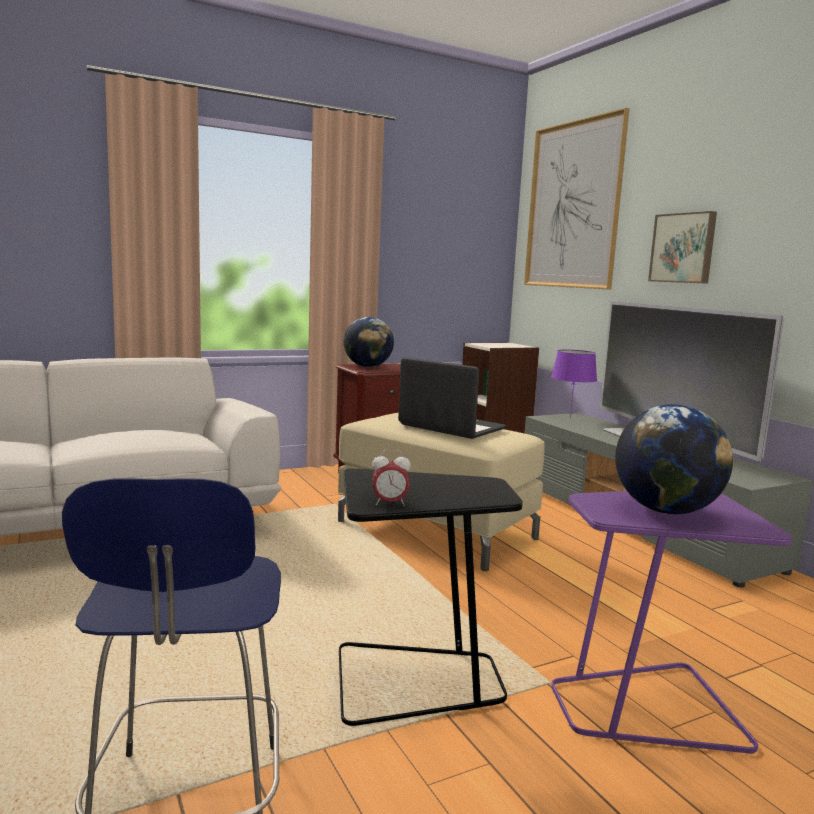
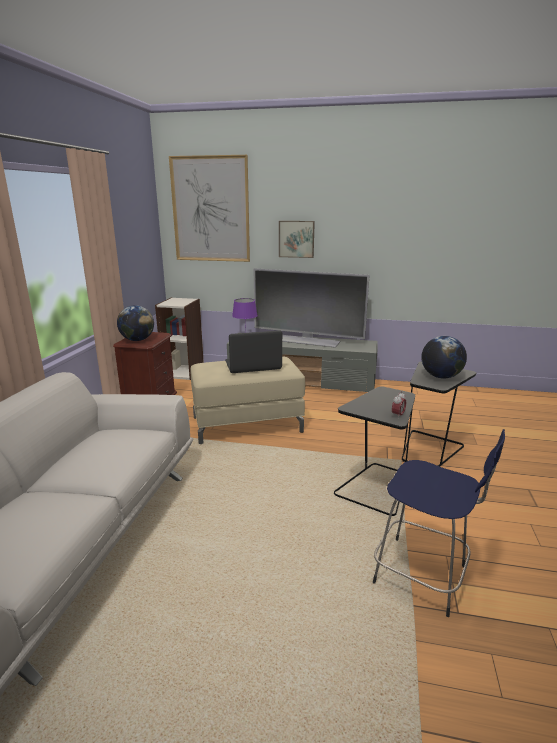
camera: 50 degrees left, 10 degrees up
(647, 707) = (428, 450): purple side table -> black side table

